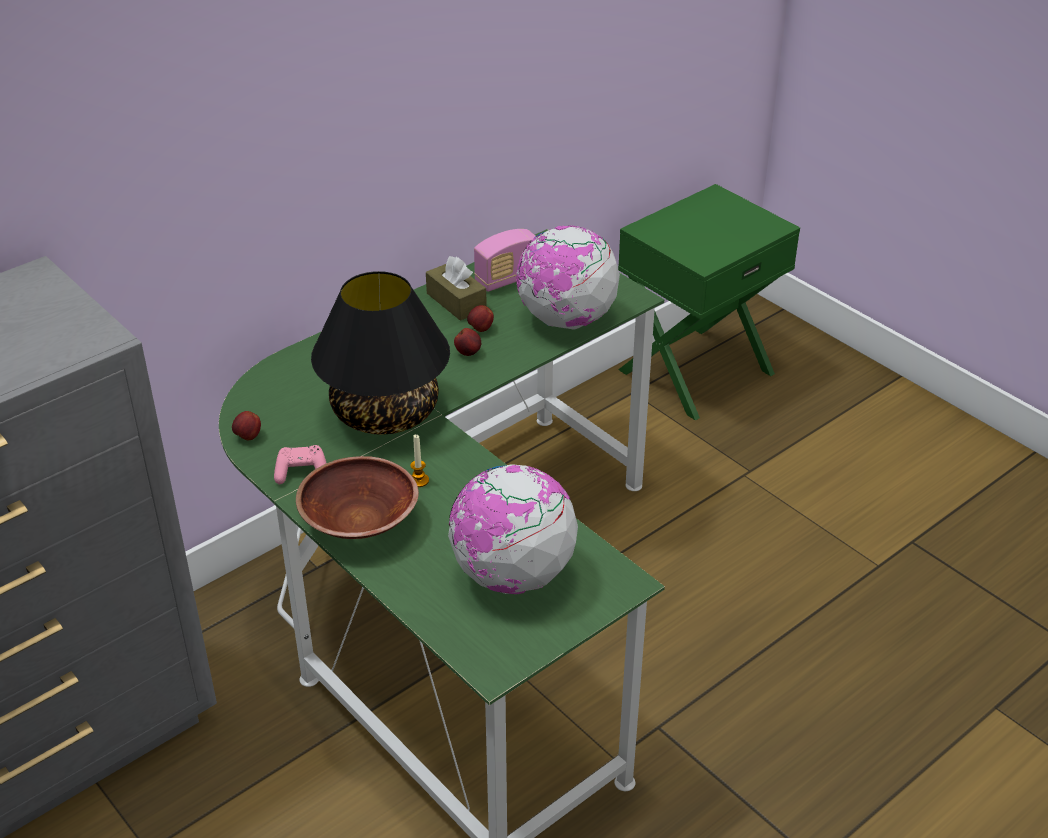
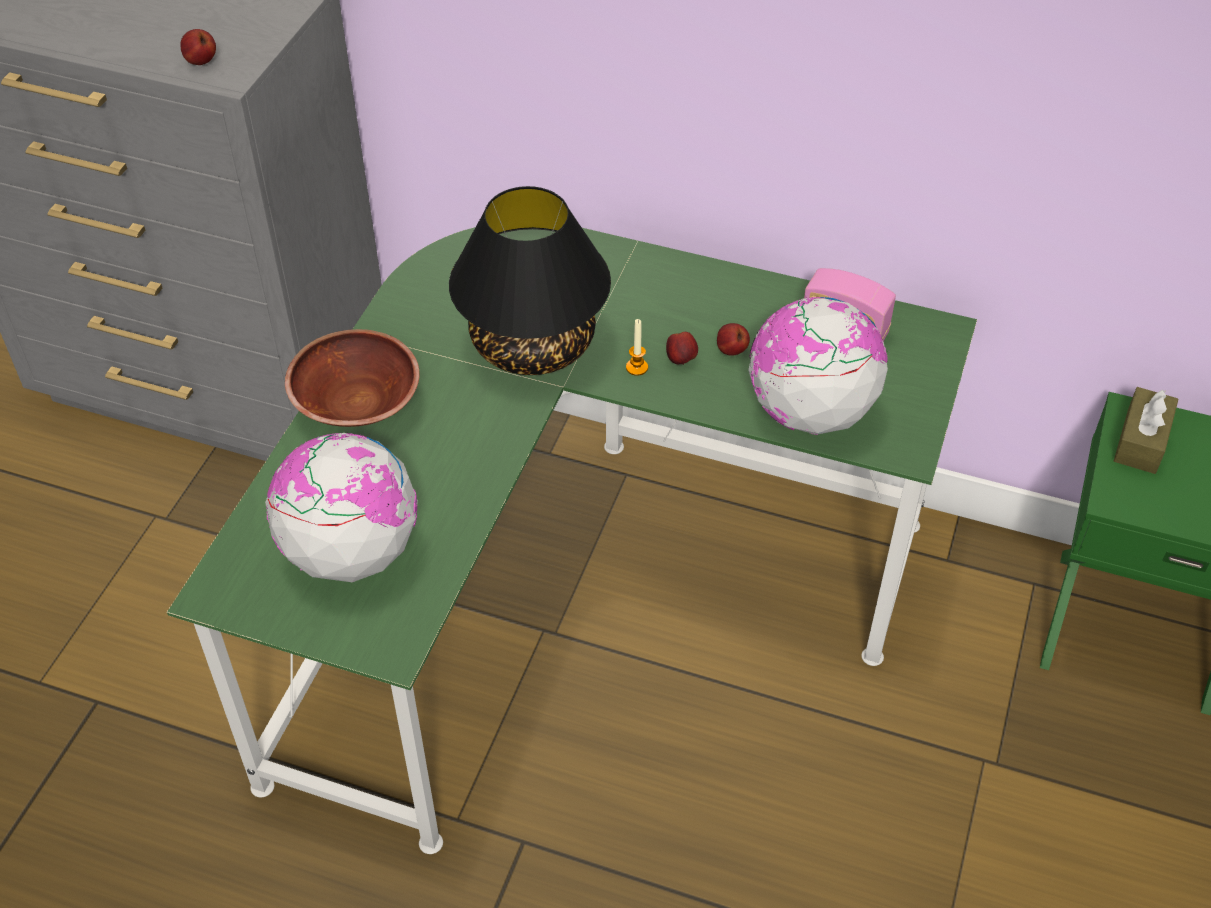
camera: 60 degrees right, 10 degrees up
(248, 437) = (427, 270): apple -> apple (200, 61)
(302, 472) = (401, 330): pink game controller -> none
(419, 480) = (446, 417): candle -> candle (637, 367)
(456, 301) = (764, 309): brown tissue box -> brown tissue box (1141, 441)

